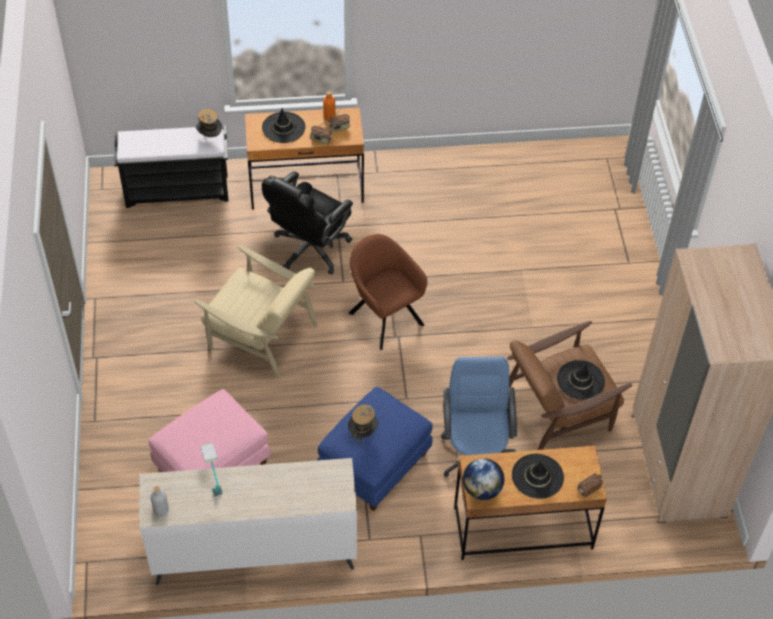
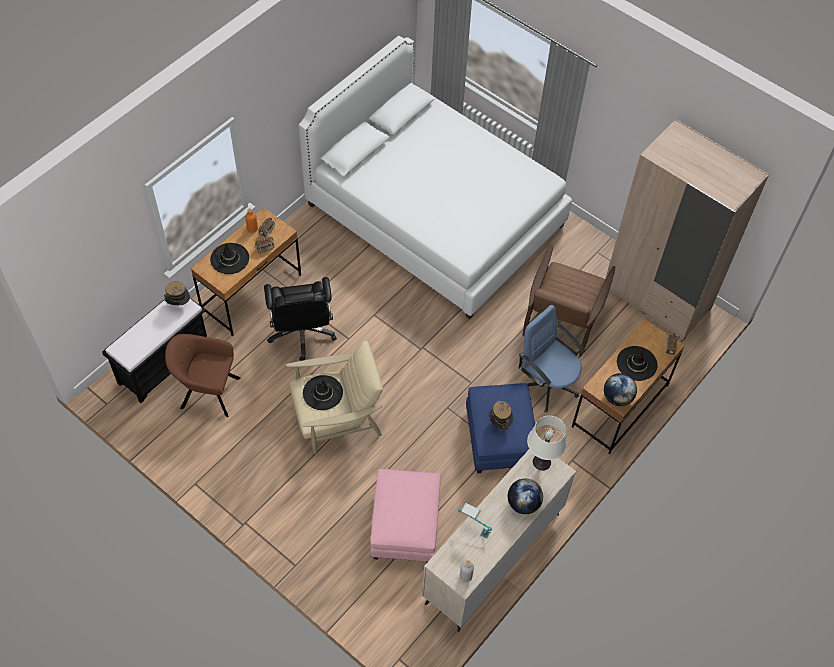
camera: 45 degrees left, 5 degrees up
(278, 497) = (523, 503): none -> globe
(336, 478) = (542, 462): none -> white table lamp
(384, 316) = (399, 341): brown armchair -> brown armchair (207, 392)
(541, 237) = (435, 215): none -> white bed
(580, 380) = (575, 287): black hat -> black hat (322, 393)

